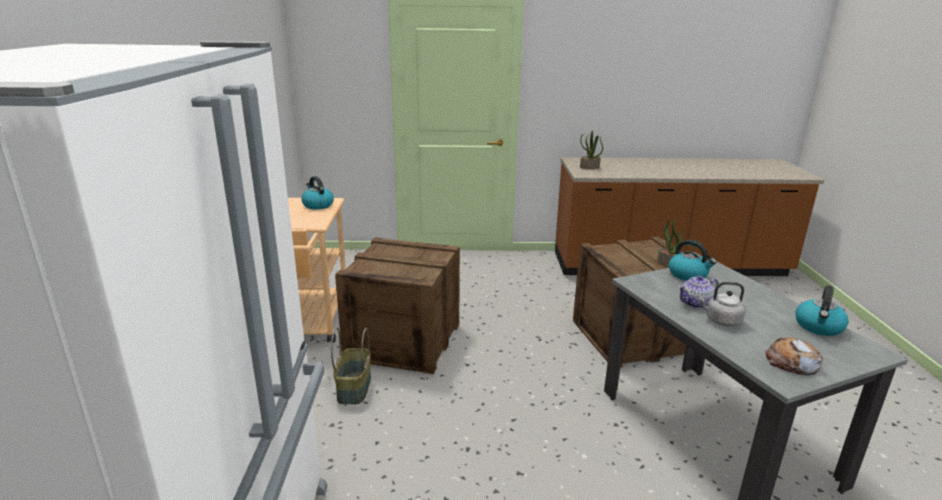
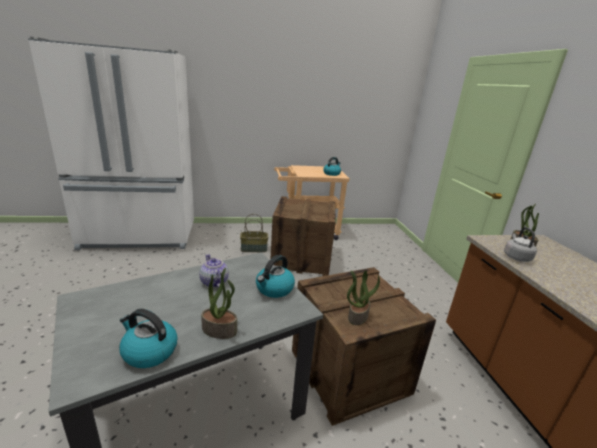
camera: 80 degrees right, 0 degrees up
(721, 321) = (180, 289): grey kettle -> grey kettle (516, 257)
(767, 299) = (220, 330): none -> potted plant
(792, 362) = (98, 311): bread -> none

